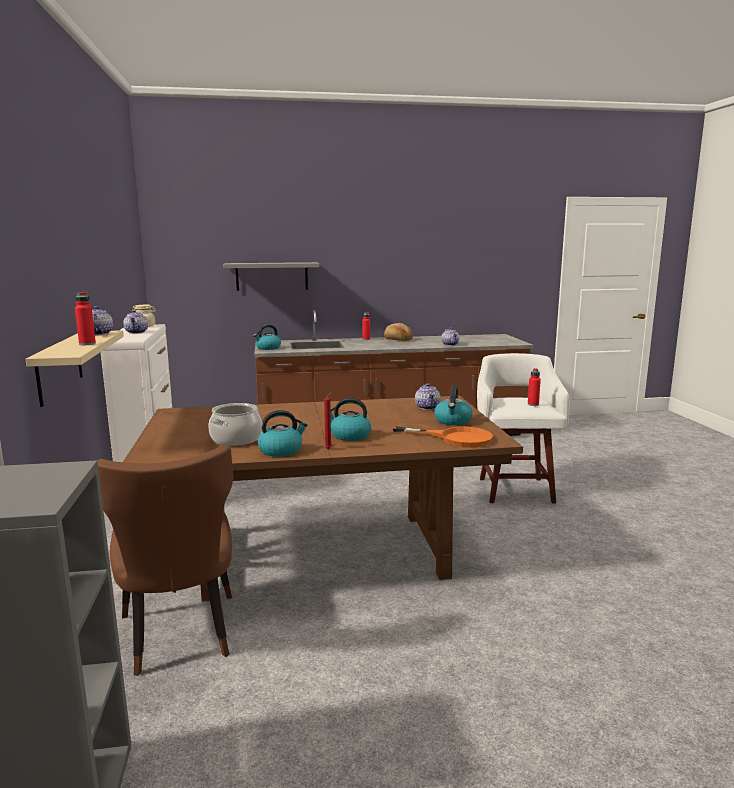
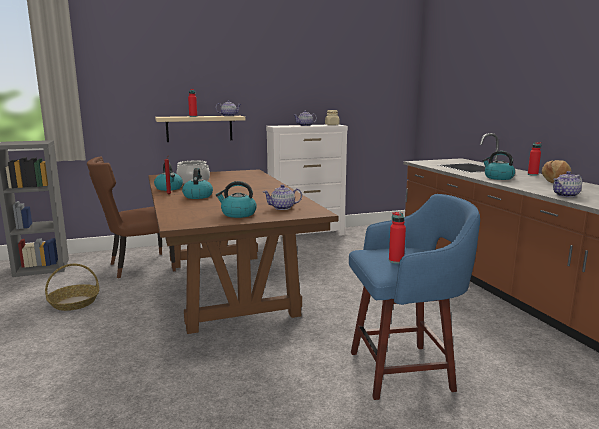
camera: 80 degrees right, 0 degrees up
(268, 348) = (431, 161): kettle -> kettle (498, 177)
(272, 276) = (482, 97): grey shelf -> none
(326, 691) = (74, 303): none -> basket
(455, 438) = (186, 215): orange frying pan -> none
(515, 489) = (404, 370): white stool -> blue stool

